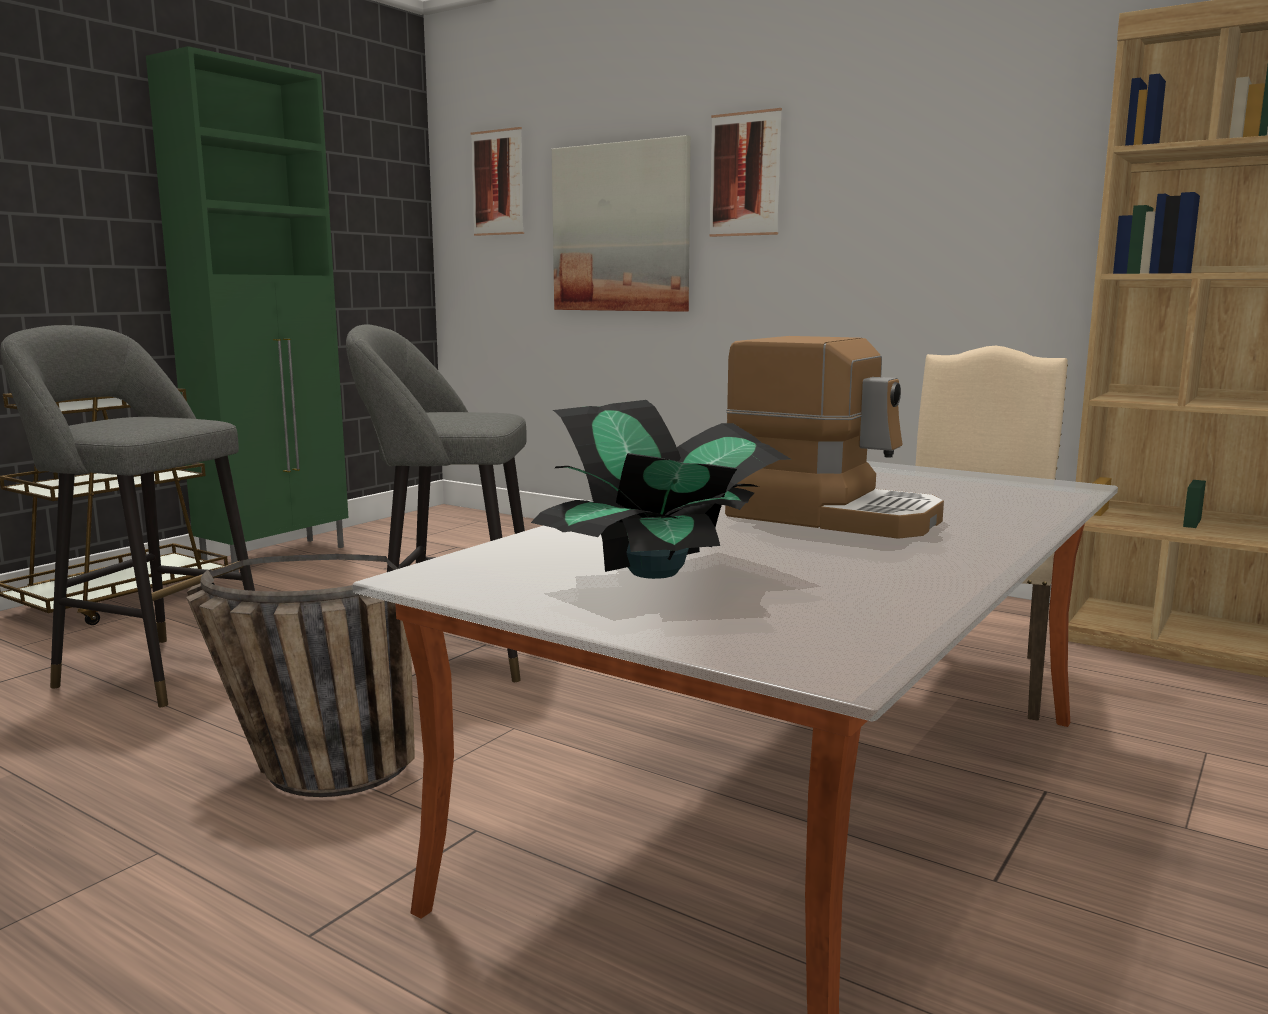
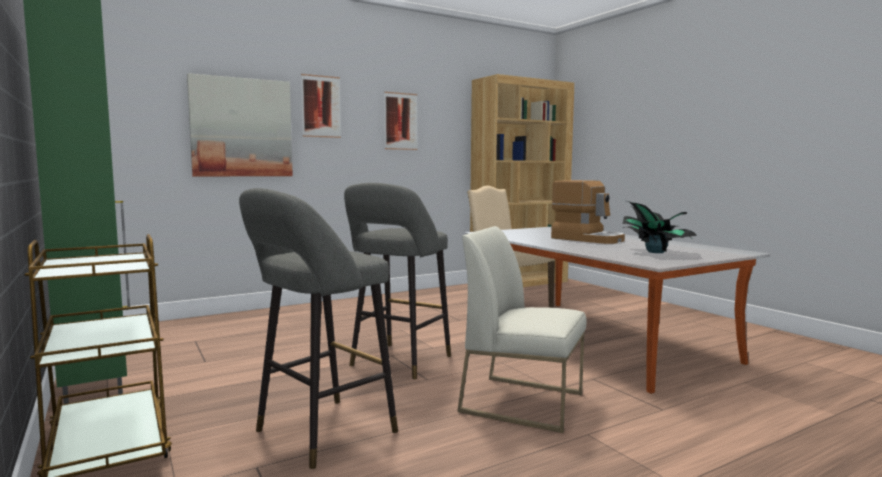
camera: 65 degrees left, 5 degrees down
(302, 775) = (523, 402): basket -> white chair
(498, 183) = (129, 88): picture -> picture (400, 121)
(833, 516) = (588, 239): coffee machine -> coffee machine turned 75 degrees clockwise

